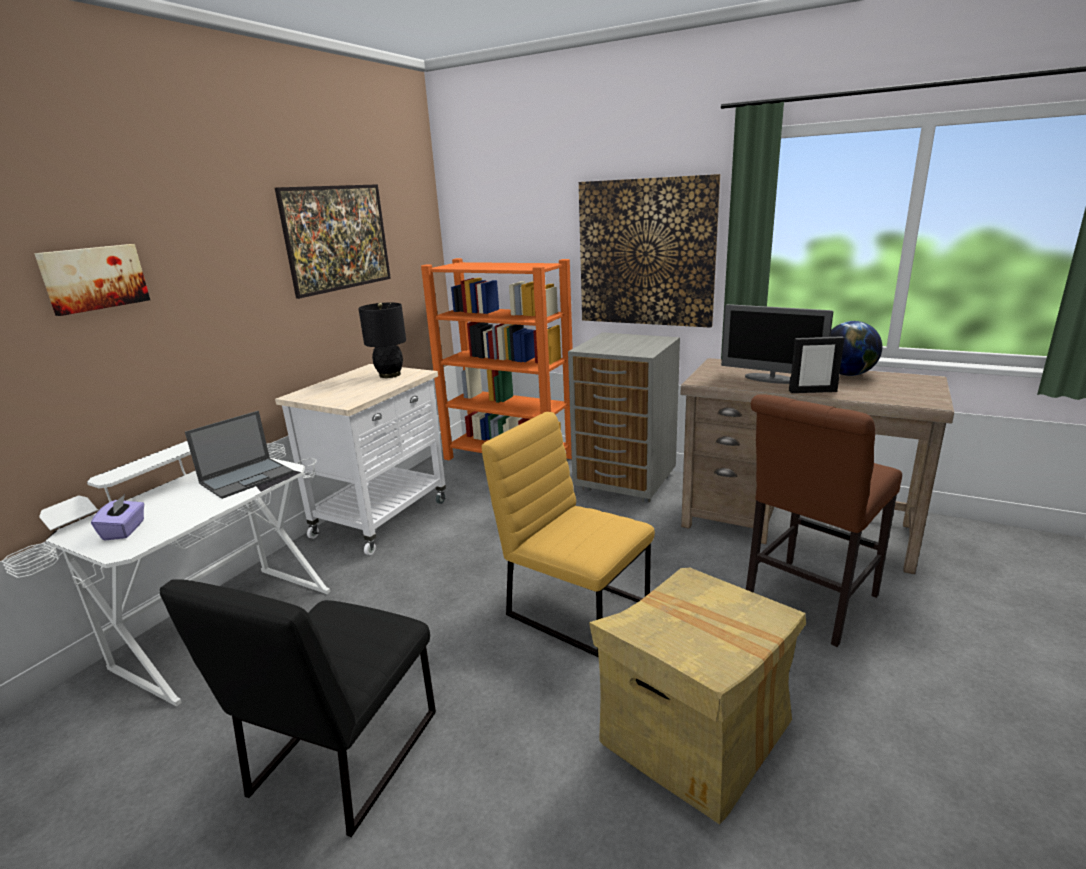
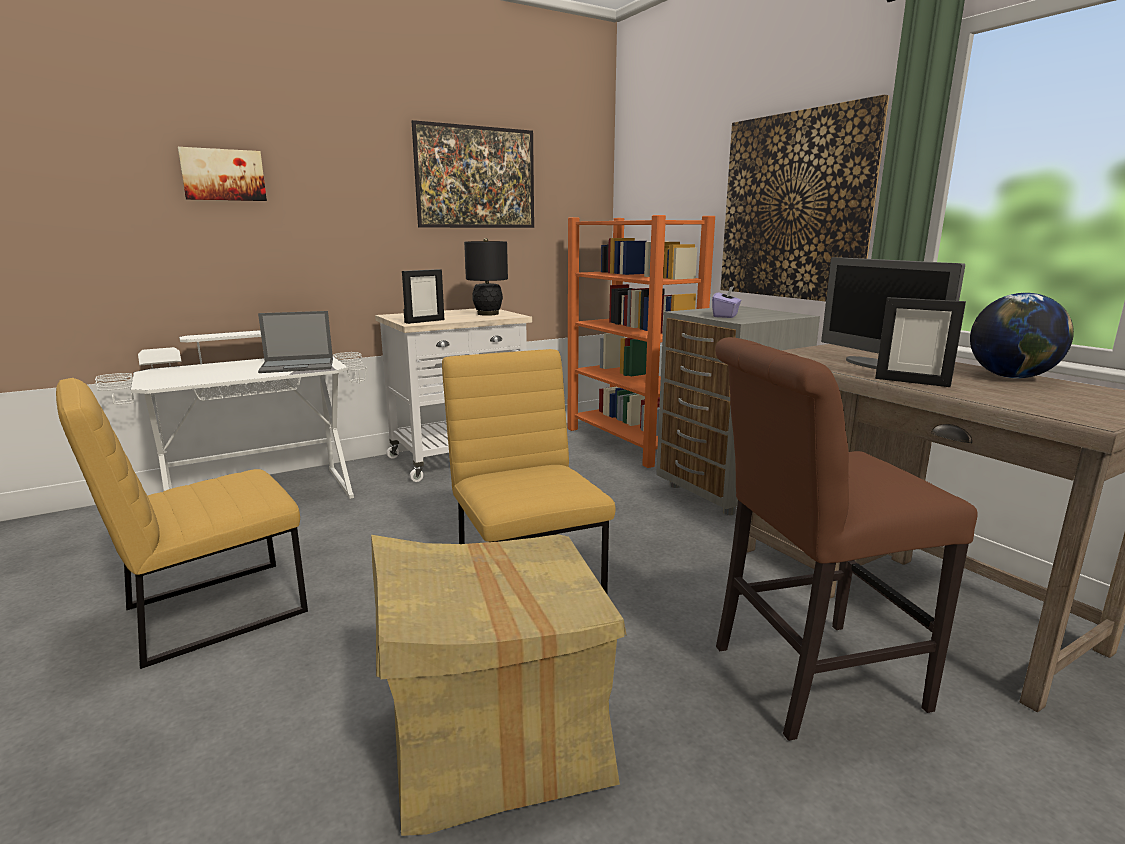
camera: 30 degrees right, 5 degrees down
(125, 530) = (176, 376): purple tissue box -> purple tissue box (726, 316)
(341, 756) = (210, 611): black chair -> yellow chair
(352, 398) = (424, 321): none -> picture frame

